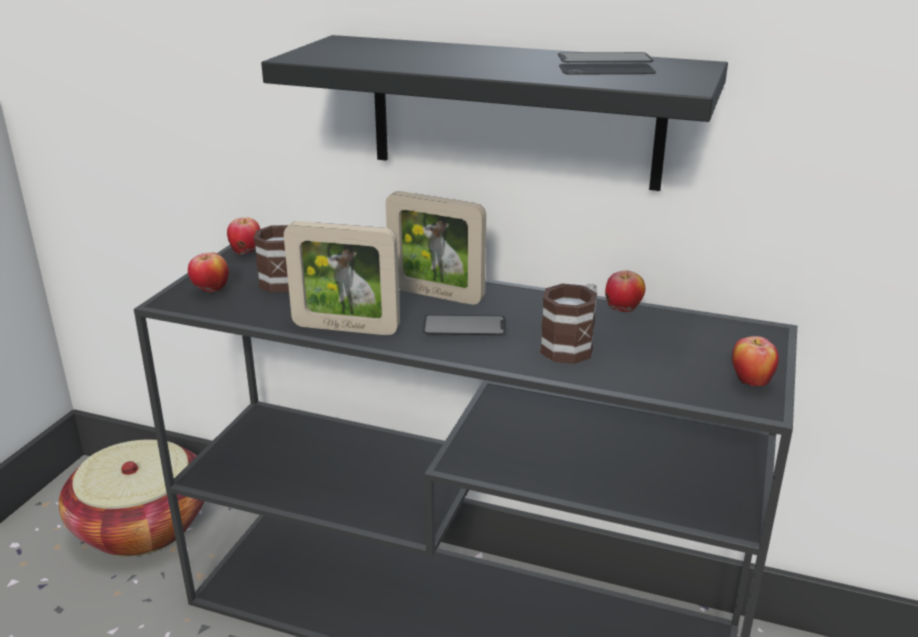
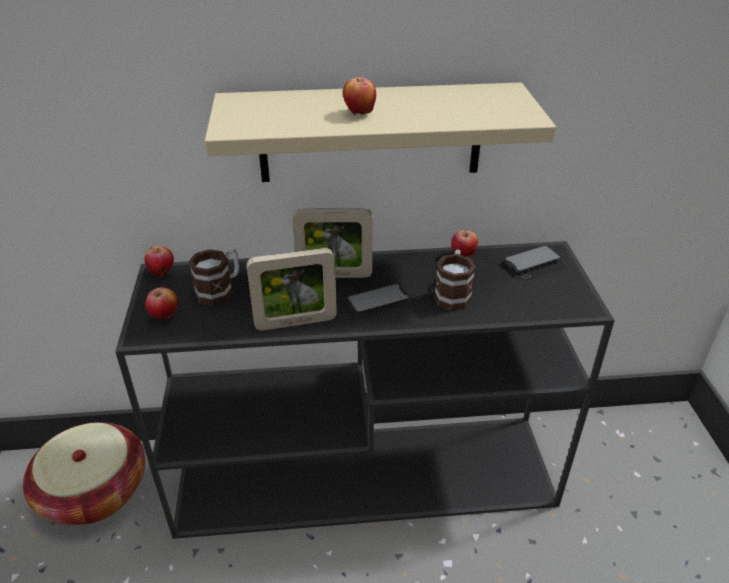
camera: 25 degrees left, 10 degrees up
(514, 112) = (370, 133): black shelf -> beige shelf
(605, 67) = (459, 104): phone -> phone (534, 264)
(750, 382) = (571, 292): apple -> apple (359, 113)

